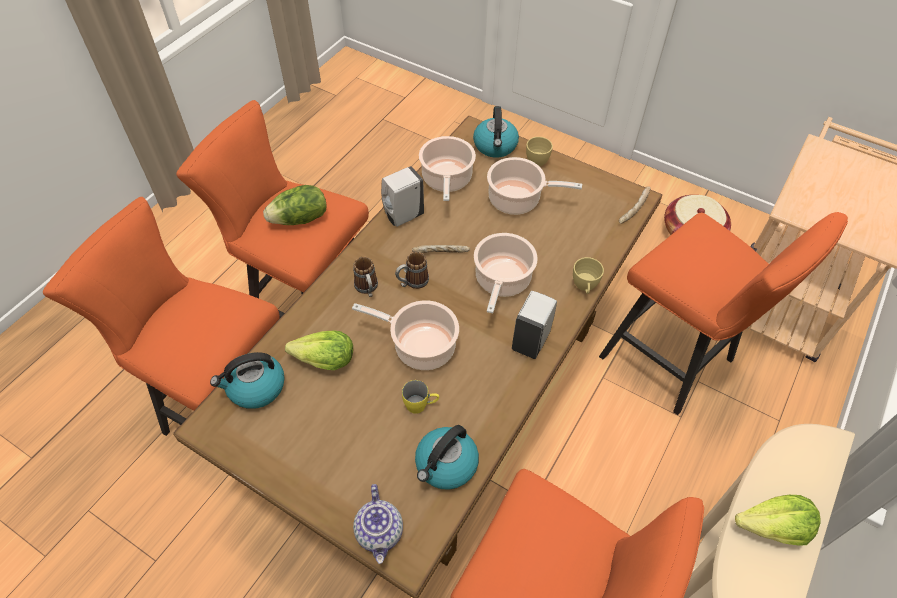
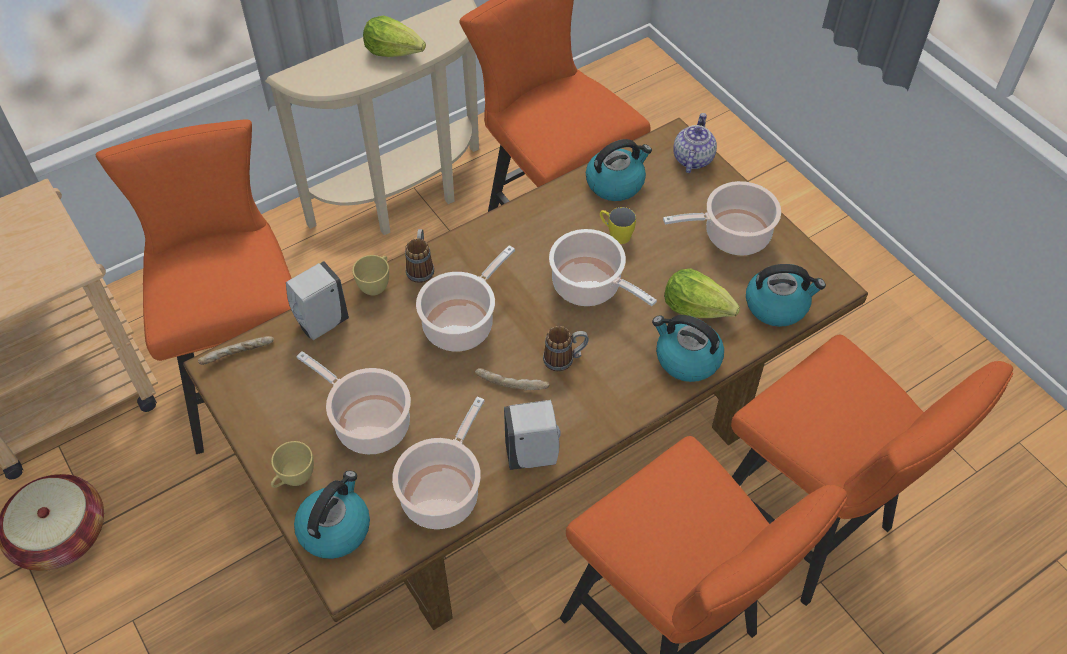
camera: 155 degrees left, 0 degrees up
(300, 219) = (673, 511): lettuce -> none
(312, 447) = (732, 235): none -> cooking pot
(320, 314) = (686, 359): none -> kettle
(367, 289) = (621, 369): mug -> mug (421, 267)
(531, 340) = (472, 253): white soap dispenser -> white soap dispenser (321, 324)

